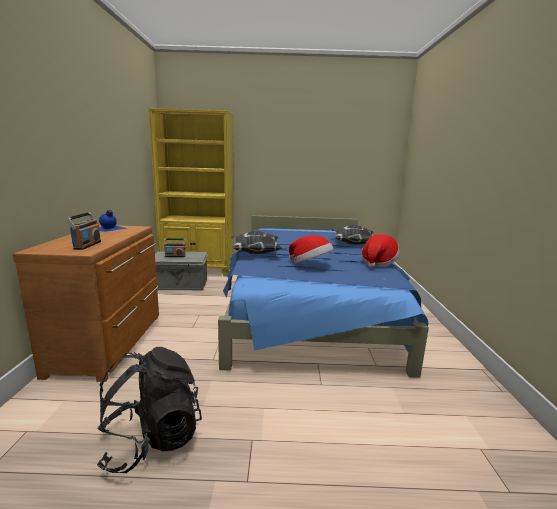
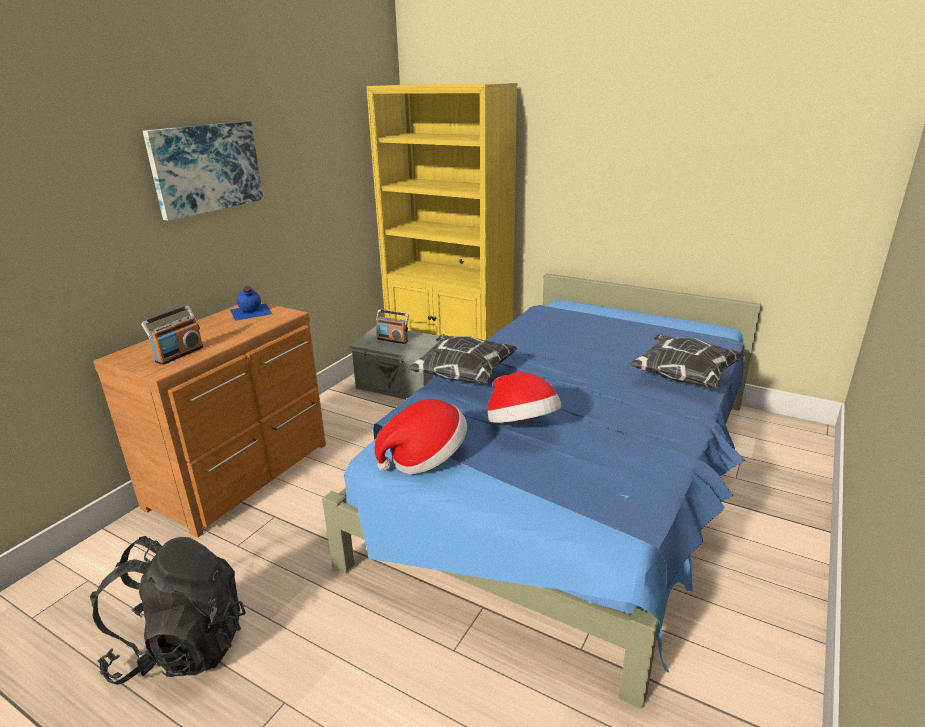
camera: 30 degrees right, 10 degrees up
(77, 131) = (206, 168): none -> picture
(378, 263) = (666, 448): hat -> hat (425, 458)

